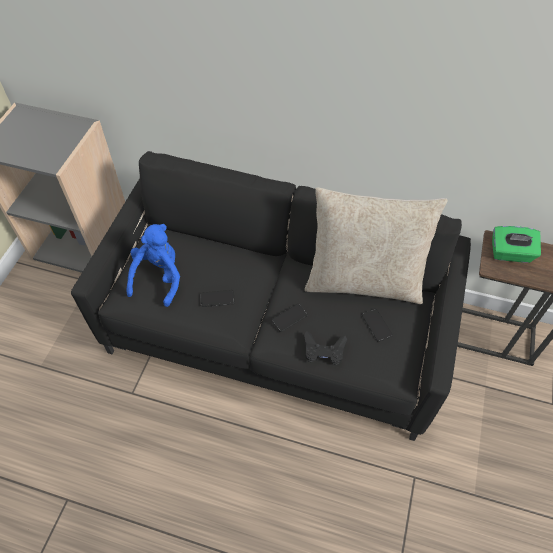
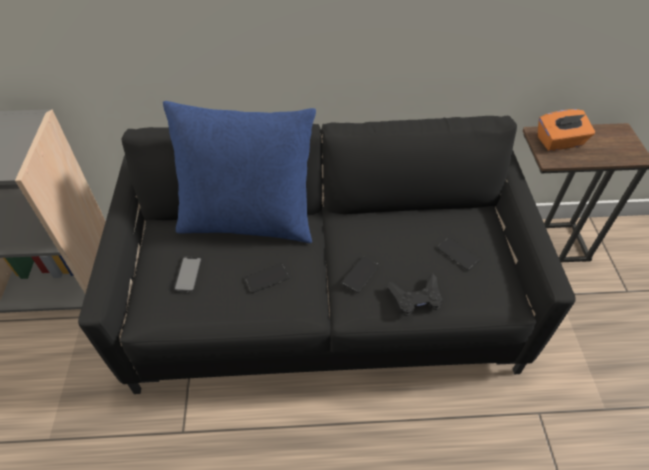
camera: 20 degrees left, 5 degrees down
(159, 278) = (185, 275): blue plush toy -> phone
(222, 246) = (248, 220): none -> blue pillow
(364, 281) = (421, 213): beige pillow -> none
(510, 253) = (559, 142): green tissue box -> orange tissue box

